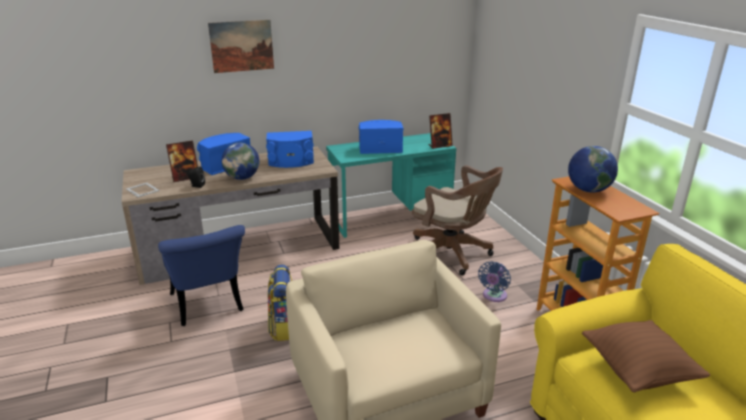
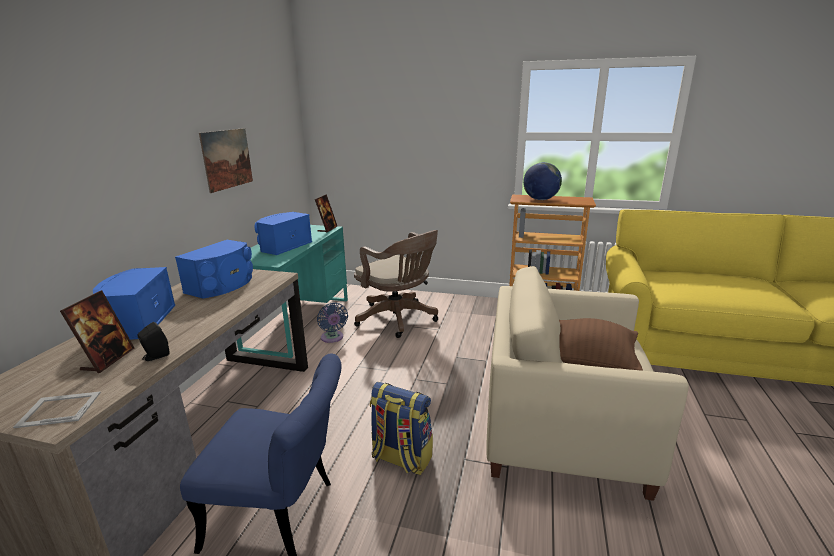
camera: 55 degrees left, 5 degrees down
(242, 46) = (99, 132): picture -> picture (227, 159)
(242, 178) = (202, 320): globe -> none
(453, 254) = (399, 319): brown office chair -> brown office chair turned 60 degrees clockwise
(494, 296) = (475, 327): blue fan -> blue fan (332, 338)
(637, 372) = (694, 285): brown pillow -> brown pillow (592, 364)

